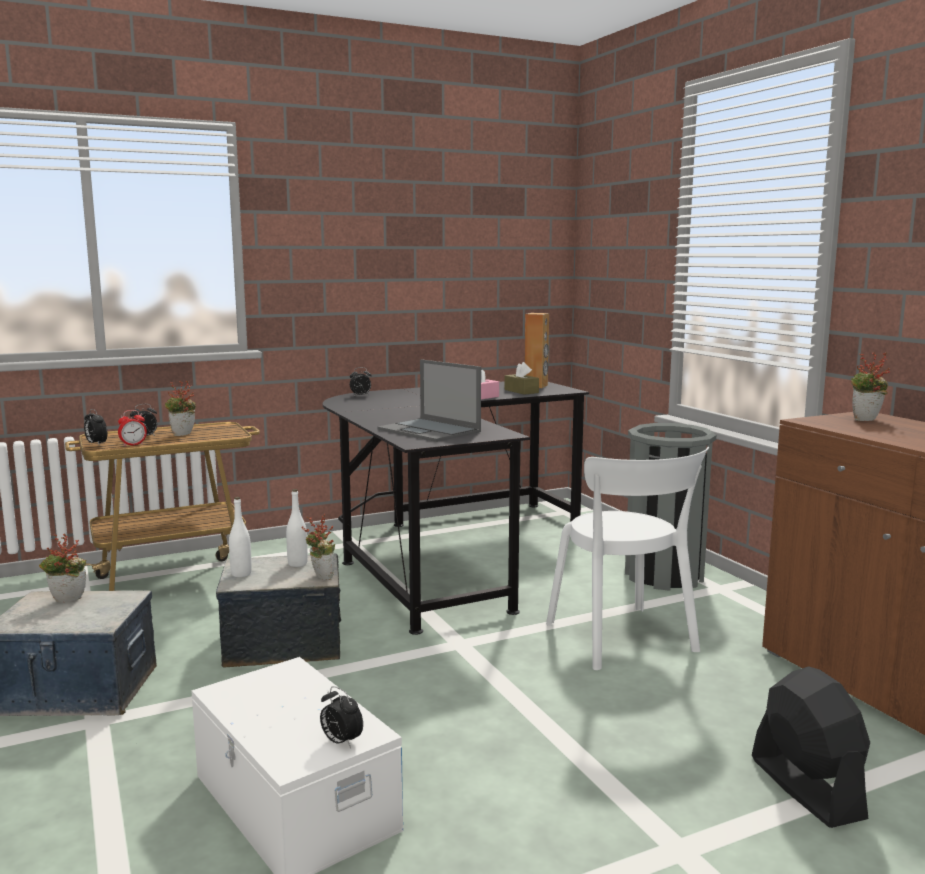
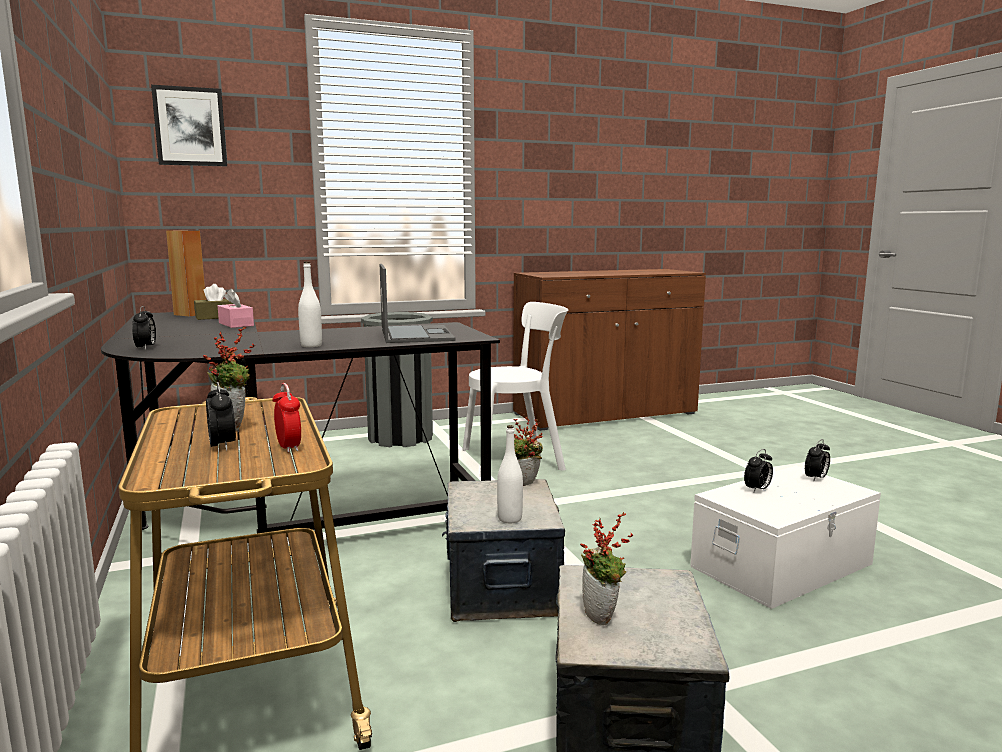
camera: 85 degrees left, 0 degrees up
(96, 444) = (270, 466): alarm clock -> alarm clock (757, 490)
(297, 564) = (480, 495): white bottle -> white bottle (311, 345)
(430, 430) = (415, 334): laptop -> laptop turned 60 degrees counterclockwise
(608, 216) = (190, 127): none -> picture
(806, 787) = (692, 443): black fan -> none
(866, 420) = (548, 273): potted plant -> none

